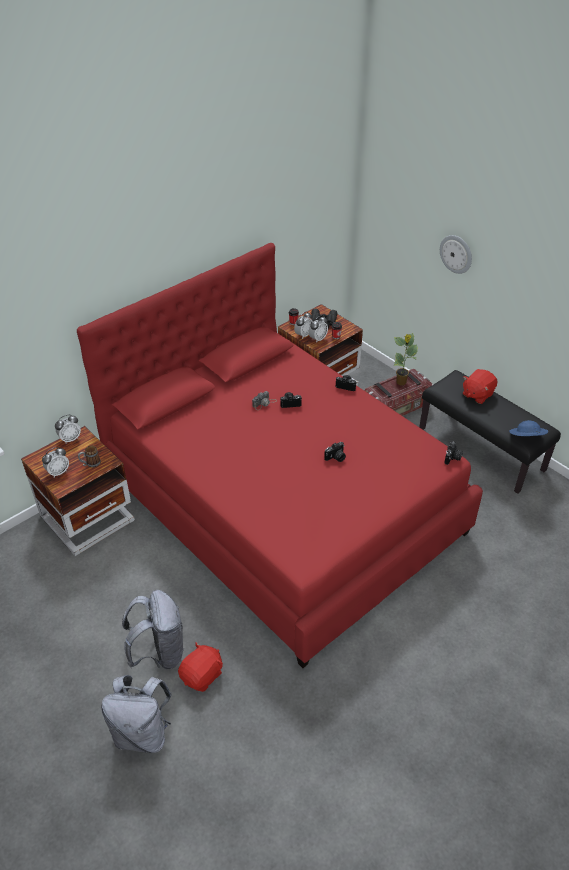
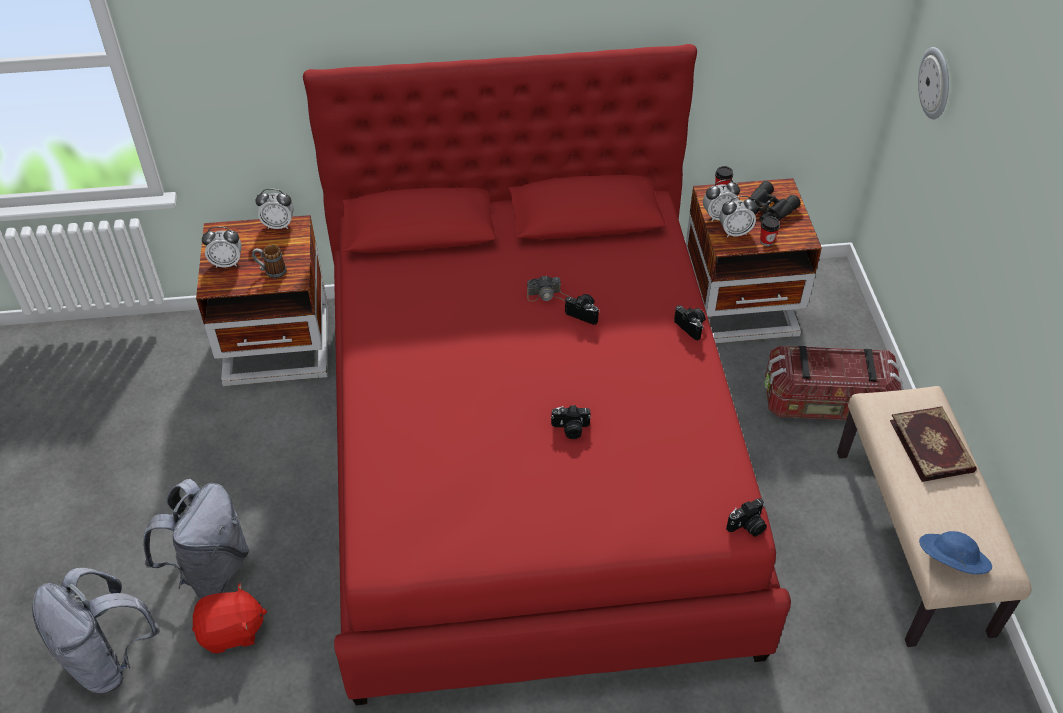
camera: 35 degrees right, 5 degrees up
(401, 382) = (846, 364): potted plant -> none
(456, 254) = (996, 183): wall clock -> wall clock (935, 83)
(477, 394) = (932, 445): red plush toy -> book
(481, 449) = (913, 540): black bench -> beige bench

